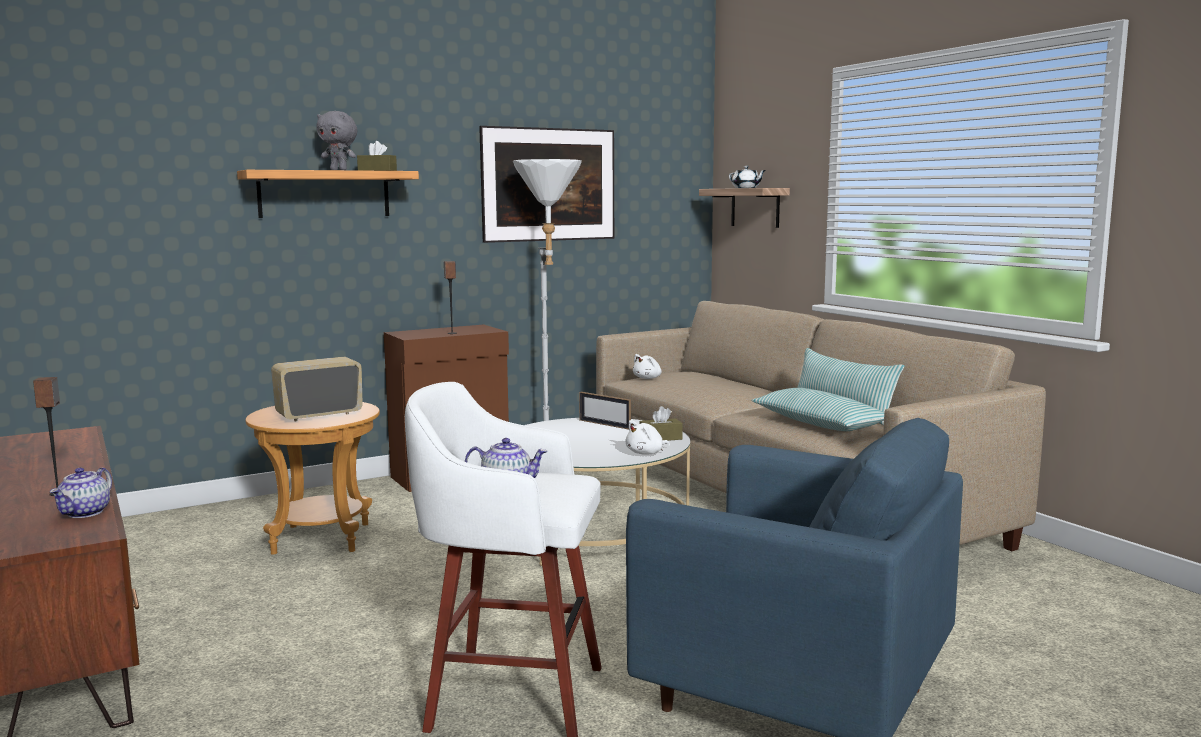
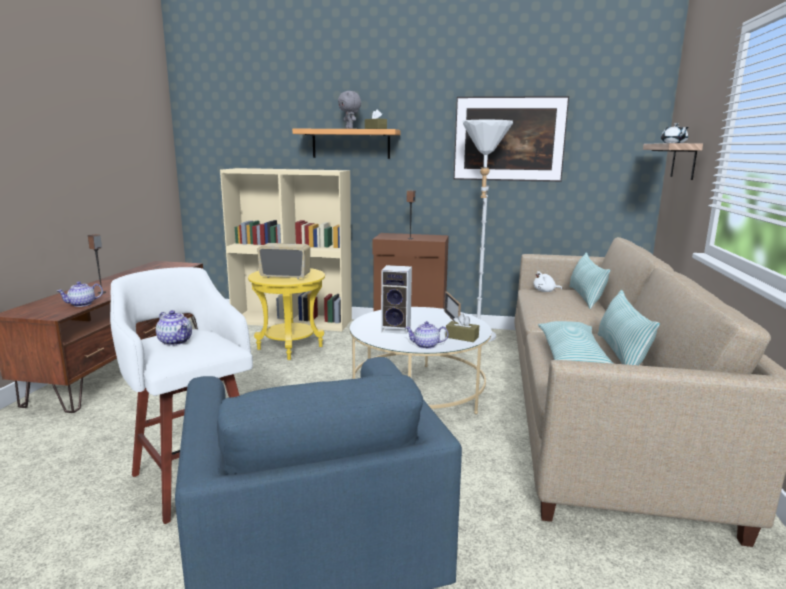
camera: 40 degrees right, 5 degrees up
(249, 507) = (293, 321): none -> beige bookcase
(321, 538) = (290, 347): brown side table -> yellow side table
(576, 446) = (397, 329): none -> speaker
(646, 453) = (426, 346): white plush toy -> teapot
(703, 375) = (585, 297): none -> pillow

